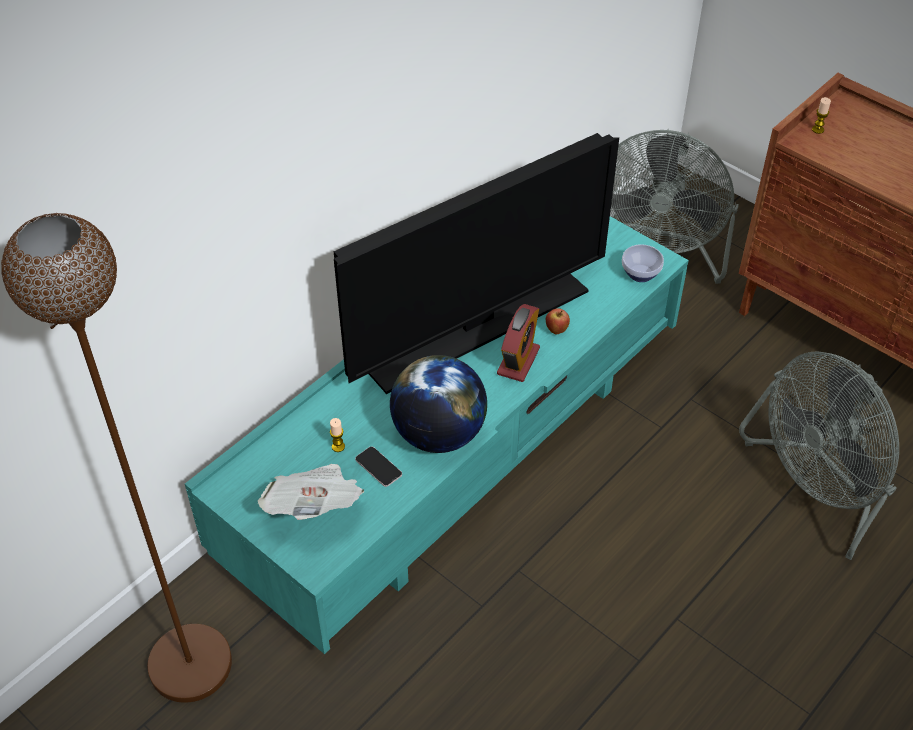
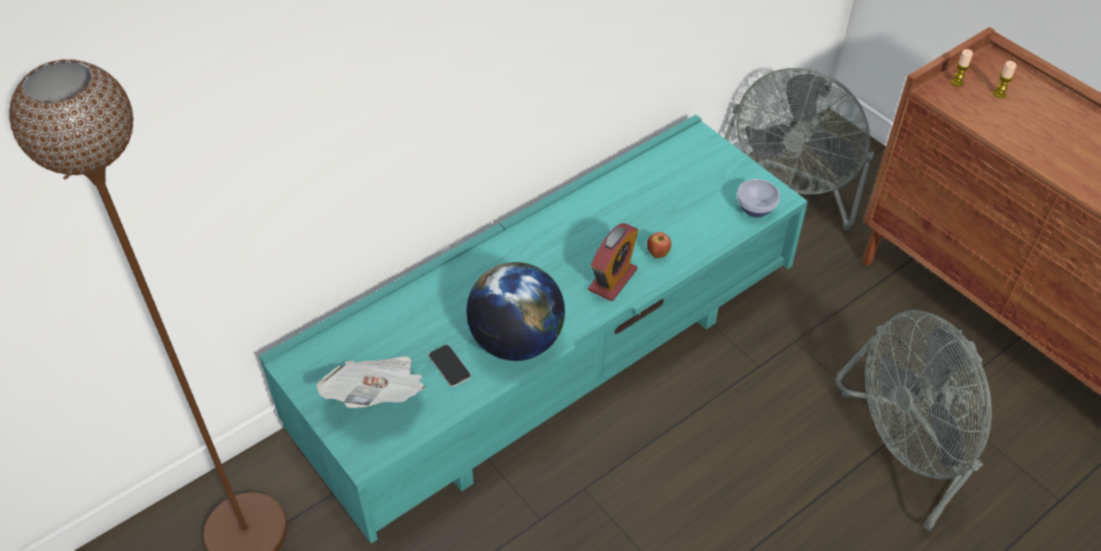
camera: 10 degrees right, 0 degrees up
(338, 447) = (415, 340): candle -> candle (999, 94)
(478, 328) = (580, 242): television -> none

